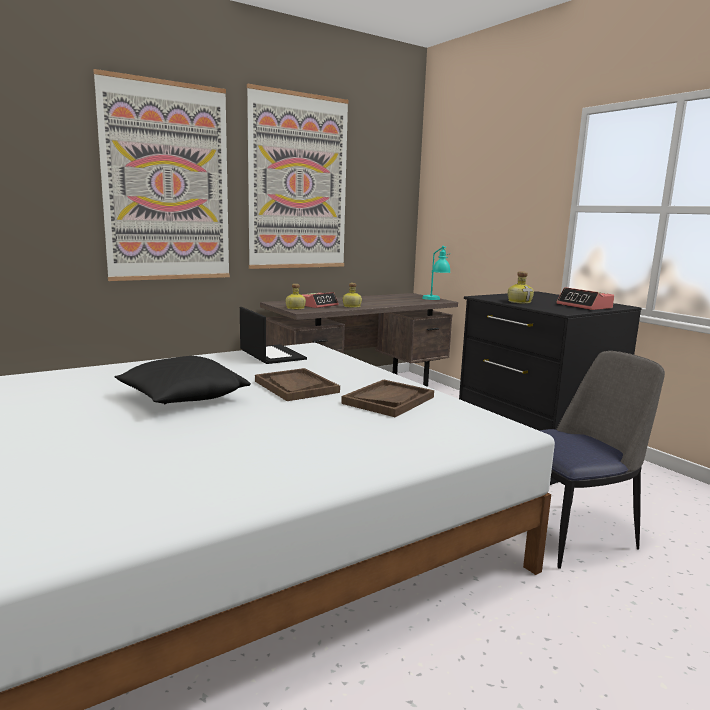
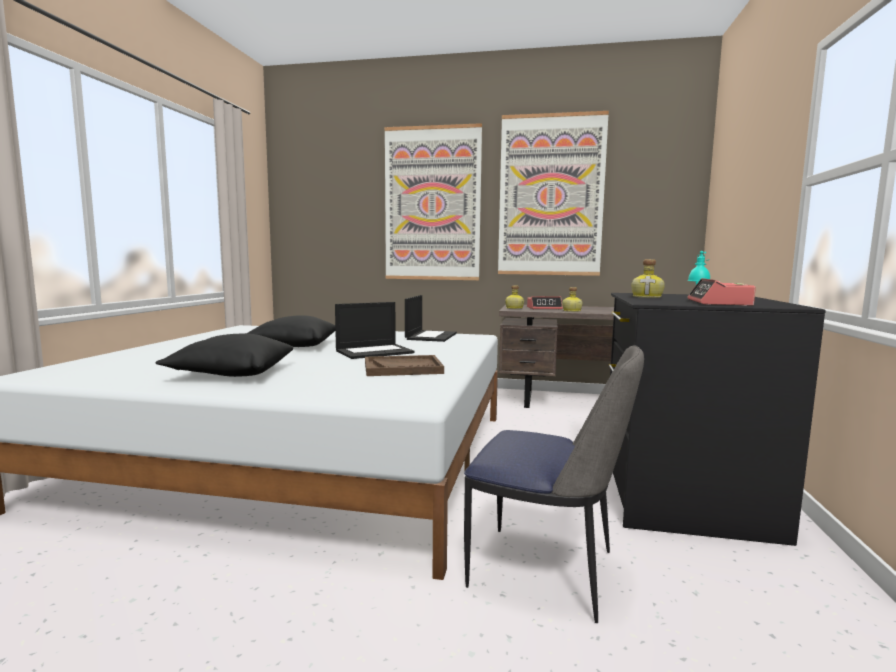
camera: 45 degrees right, 5 degrees down
(274, 454) = (231, 373): none -> black pillow
(296, 387) = (375, 352): brown tray -> laptop

